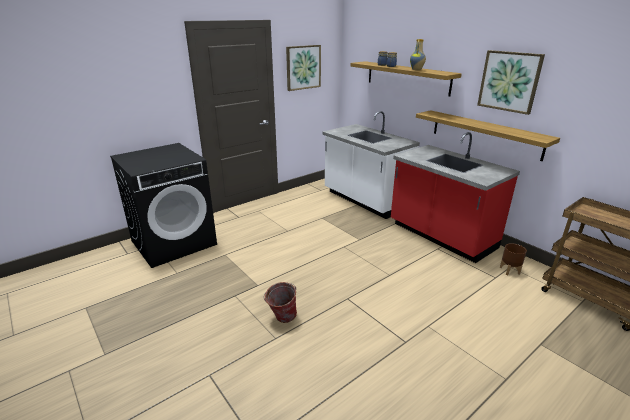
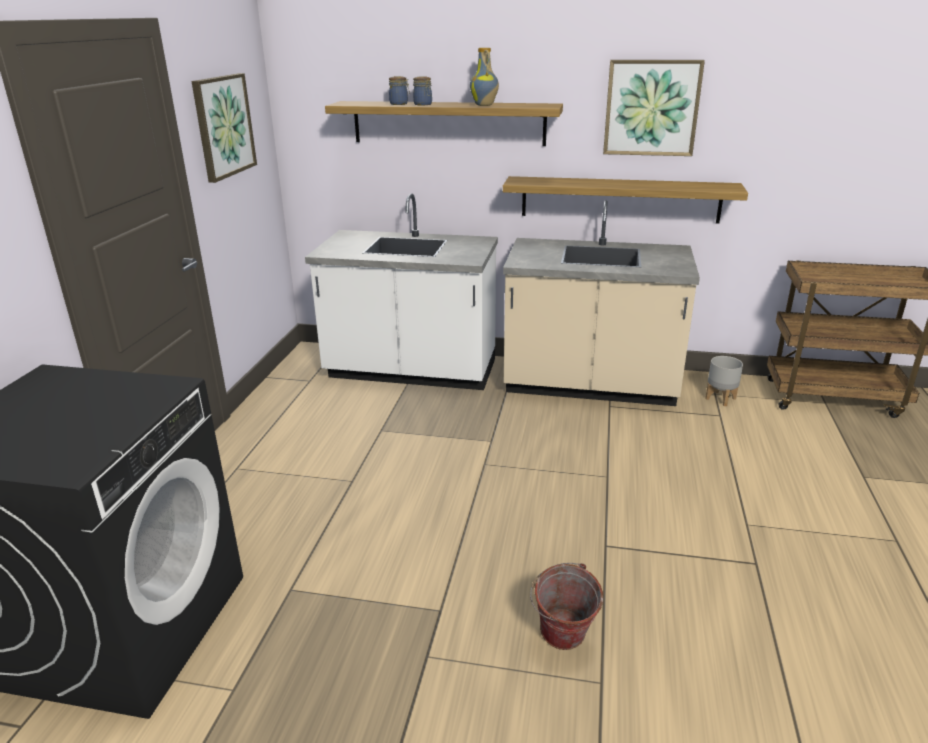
camera: 40 degrees left, 0 degrees up
(441, 236) = (590, 386): red counter -> beige counter
(510, 270) = (720, 398): brown planter -> grey planter

